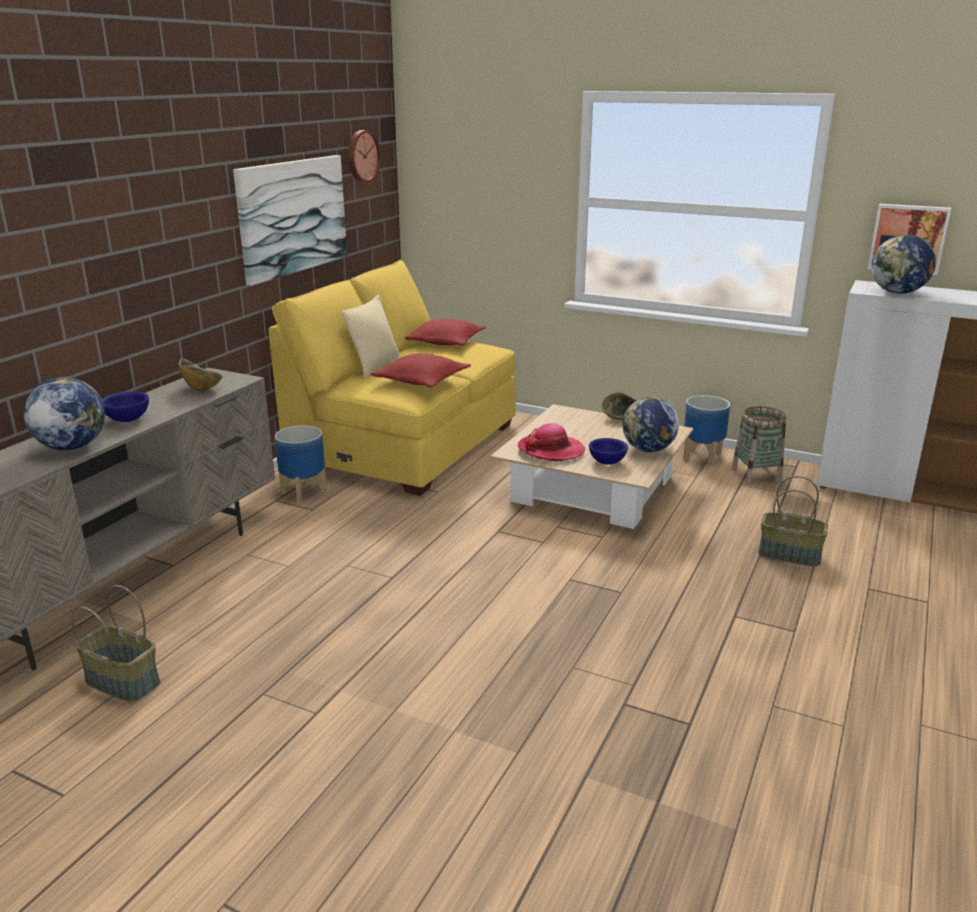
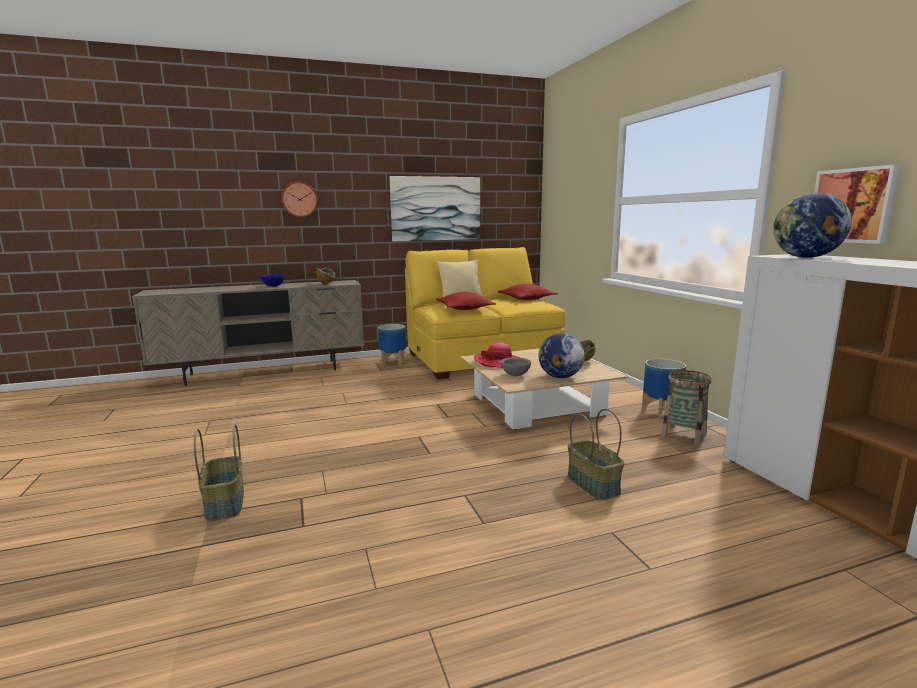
camera: 45 degrees right, 10 degrees down
(71, 447) = (233, 288): globe -> none
(124, 681) = (192, 398): basket -> basket (226, 503)
(361, 156) = (504, 180): wall clock -> wall clock (299, 199)
(607, 462) = (516, 375): blue bowl -> grey bowl

